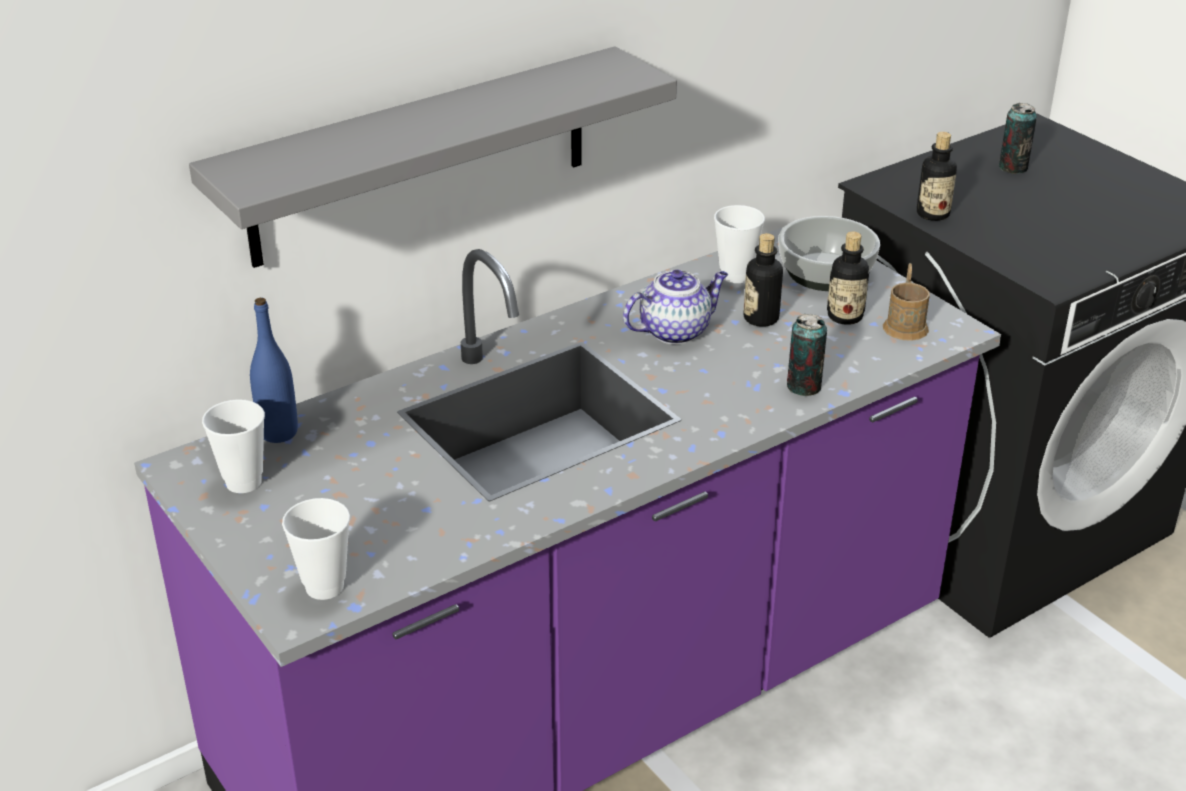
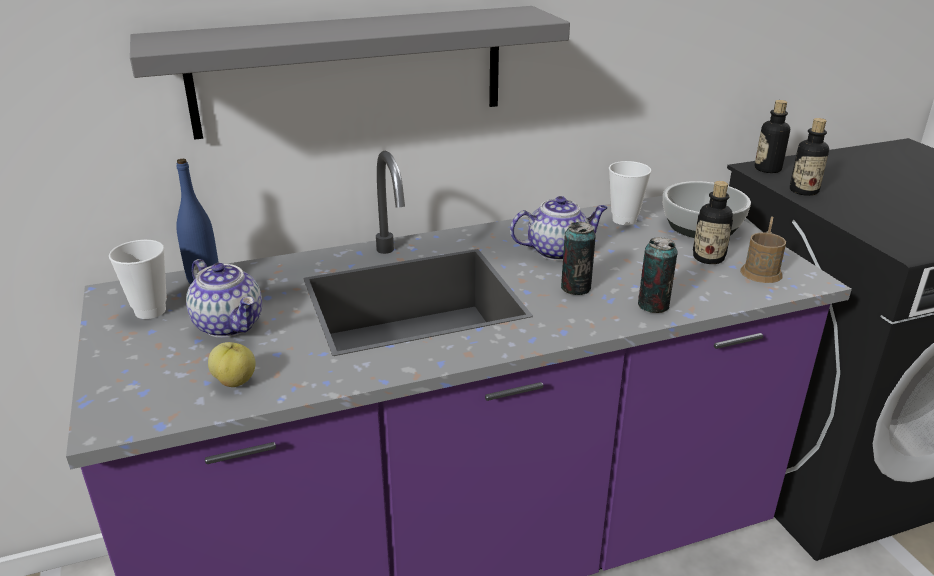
camera: 15 degrees right, 5 degrees down
(324, 586) = (148, 403): cup -> none
(350, 484) = (230, 325): none -> teapot
(401, 547) = (235, 381): none -> apple
(761, 318) = (634, 251): bottle -> bottle (767, 169)
(1013, 167) = (882, 168): can -> can (575, 288)

